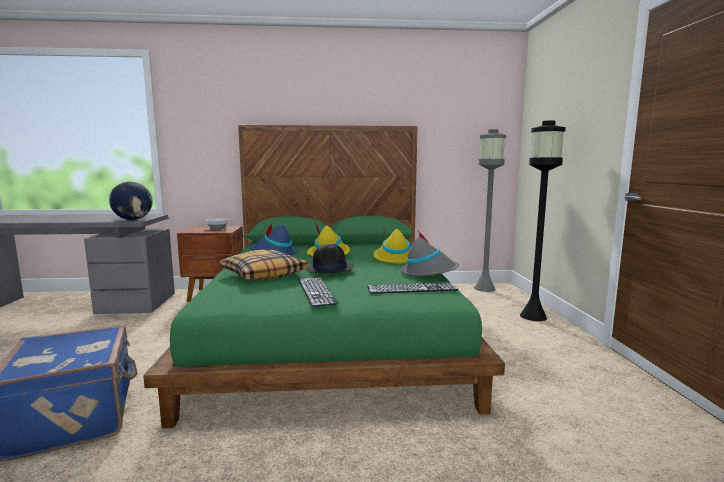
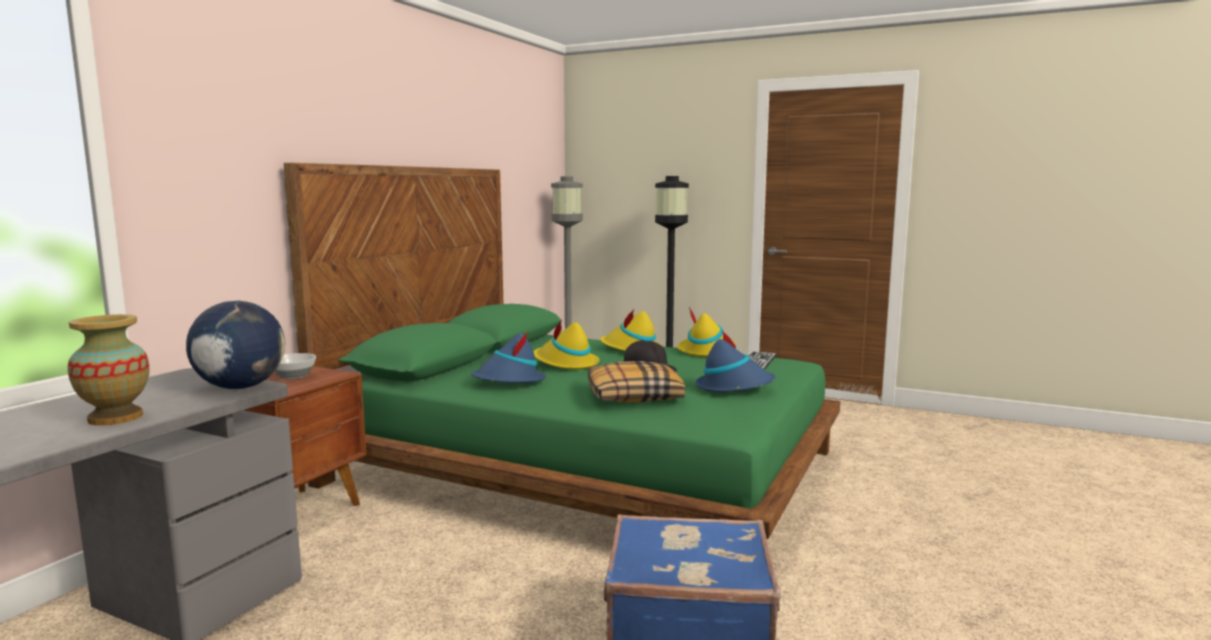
camera: 60 degrees left, 0 degrees up
(84, 219) = (115, 418): none -> vase
(316, 291) = (734, 387): keyboard -> blue hat
(428, 272) = (706, 350): grey hat -> yellow hat

